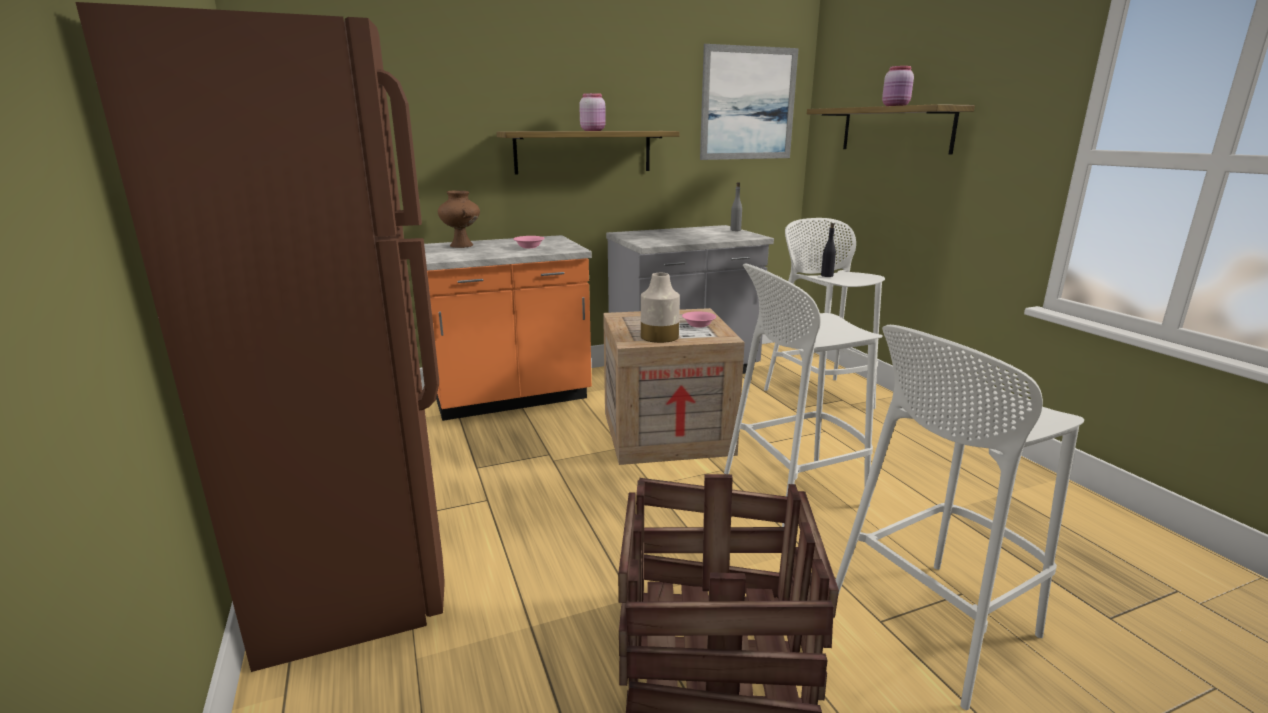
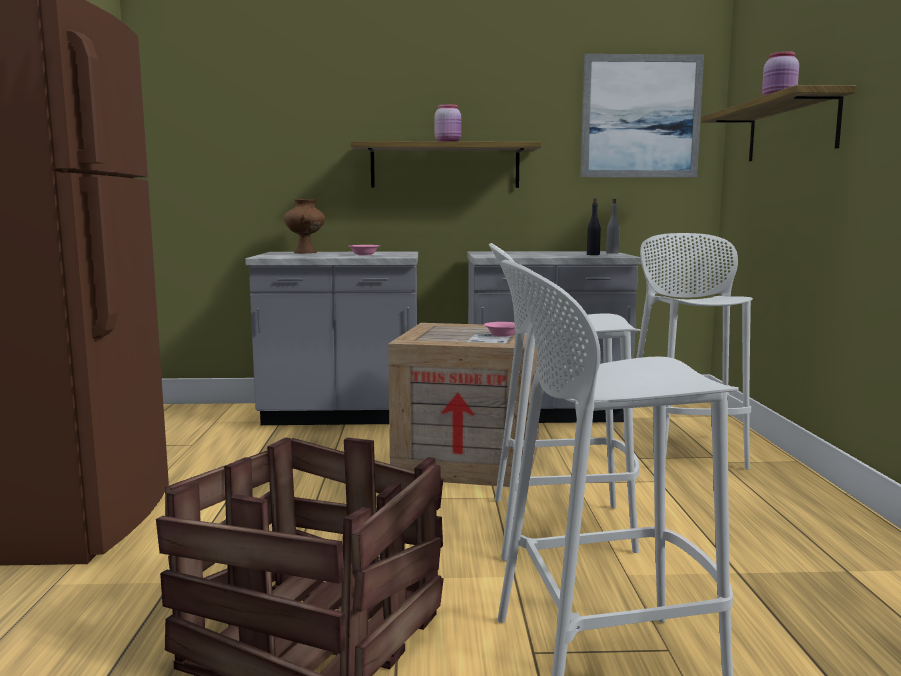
camera: 20 degrees right, 10 degrees down
(511, 398) = (342, 416): orange counter -> grey counter
(659, 336) = (445, 339): beige vase -> none
(826, 275) = (692, 298): black bottle -> black bottle (593, 254)

